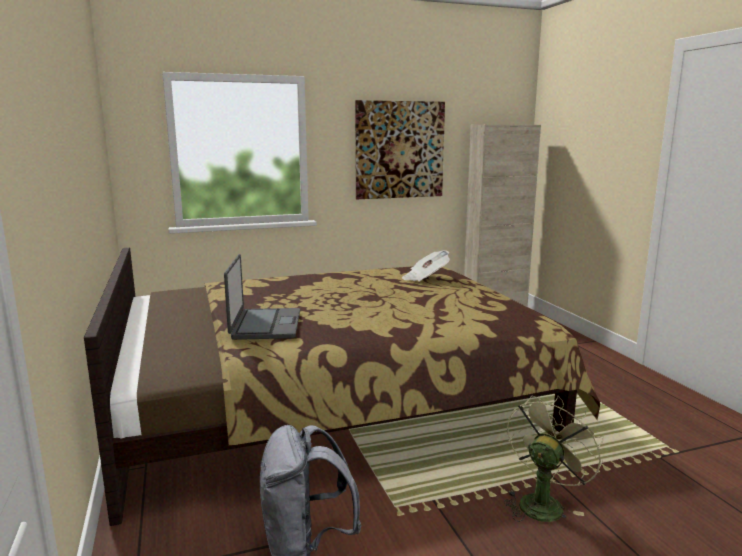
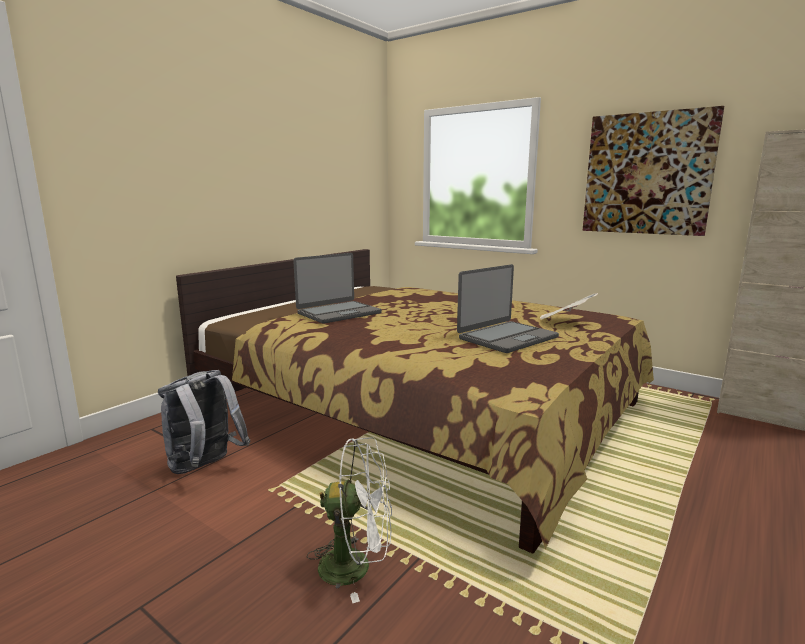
camera: 55 degrees right, 0 degrees up
(440, 300) = (506, 338): none -> laptop
(543, 502) = (356, 566): green fan -> white fan

